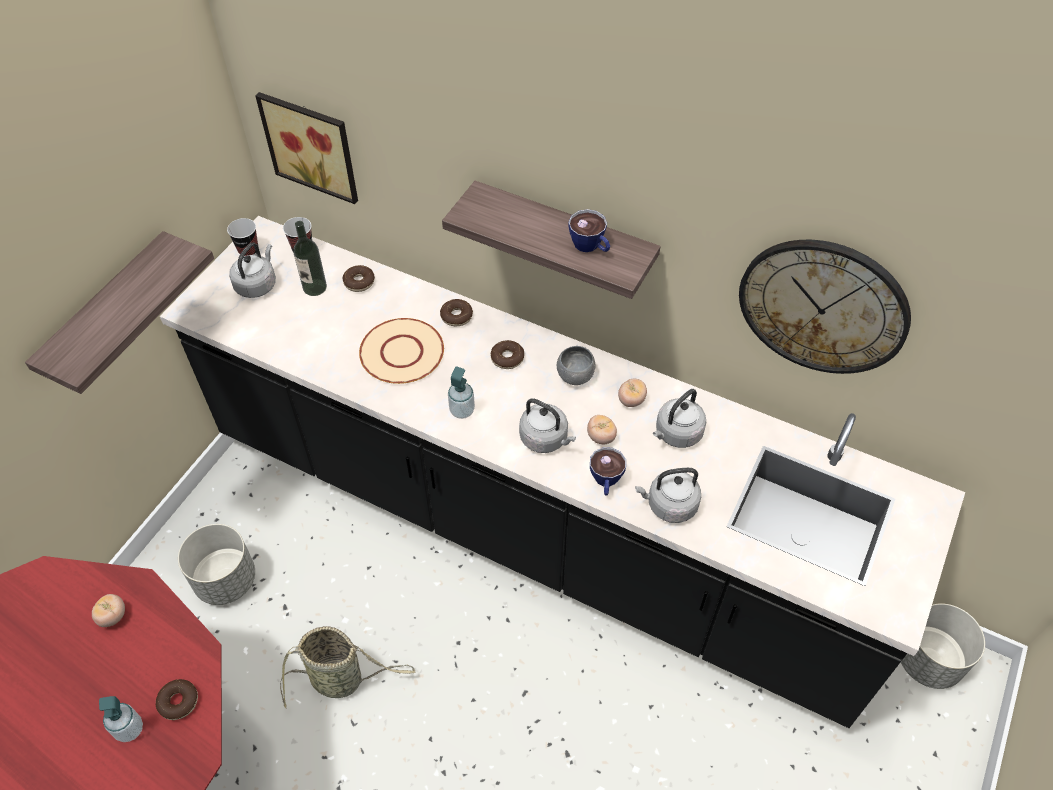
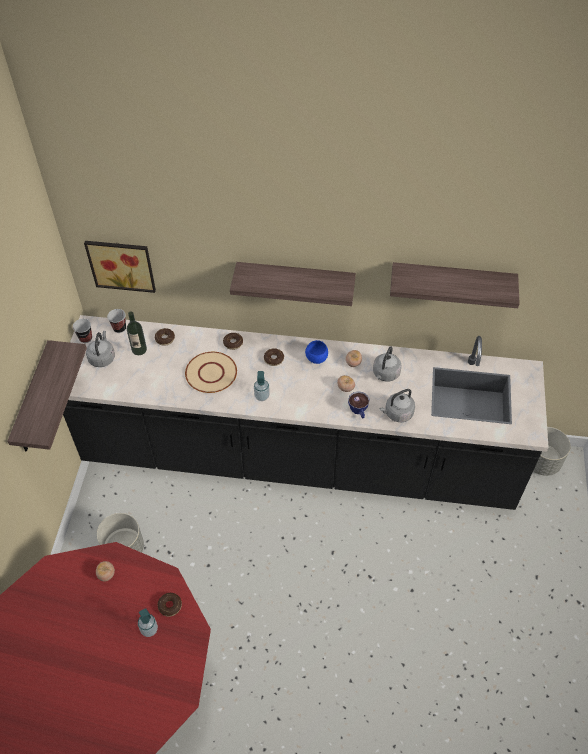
camera: 20 degrees left, 0 degrees up
(341, 679) = (222, 581): basket -> none
(546, 439) = (316, 398): grey kettle -> none
(575, 375) = (316, 358): grey bowl -> blue bowl
(590, 247) = (319, 283): cup -> none
(823, 306) = (451, 283): wall clock -> shelf

